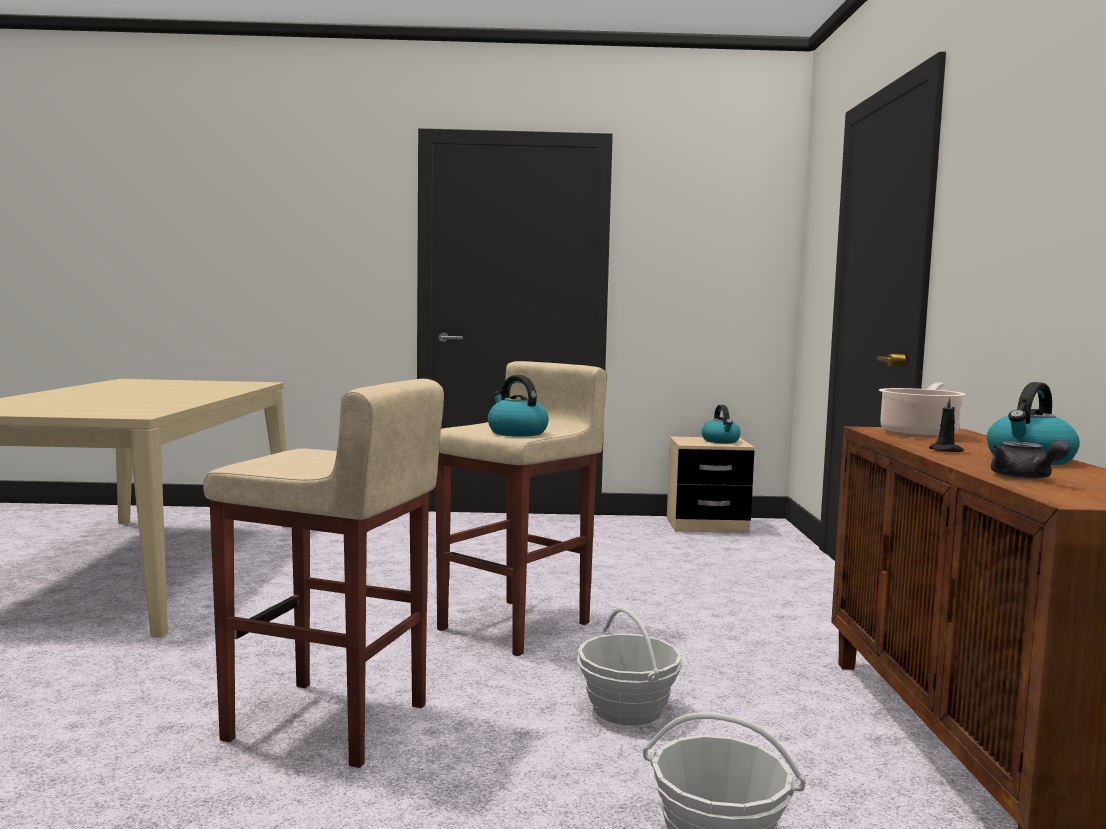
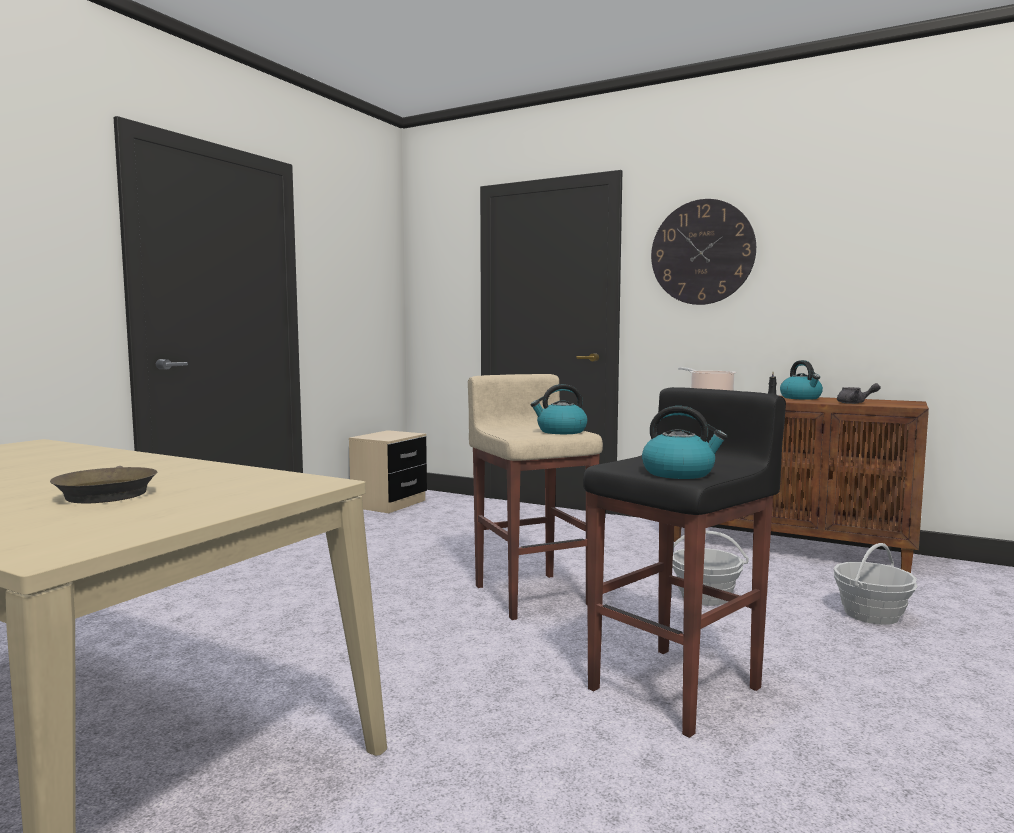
camera: 60 degrees left, 0 degrees up
(93, 402) = (107, 493): none -> brown frying pan
(329, 723) = (678, 688): beige stool -> black stool
(721, 441) = (393, 434): kettle -> kettle (679, 473)
(1001, 175) = (702, 252): none -> wall clock

